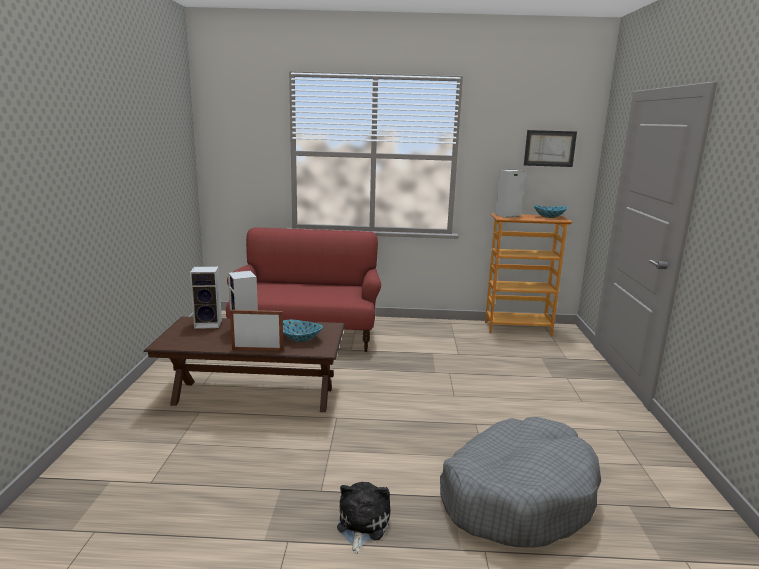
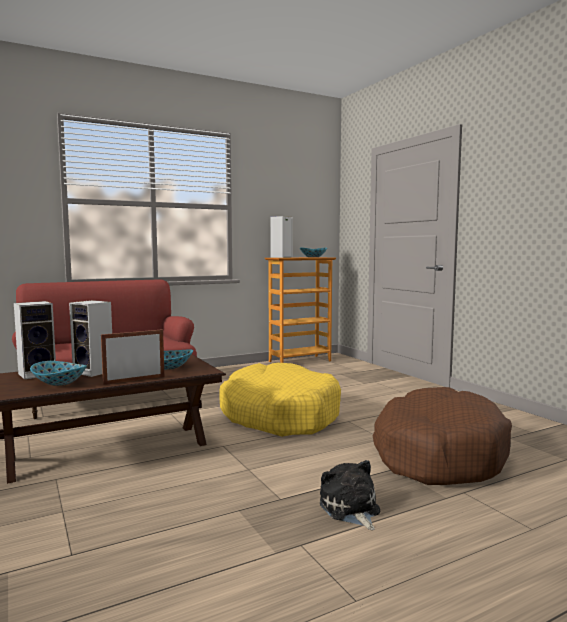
camera: 30 degrees left, 10 degrees down
(209, 339) = (60, 383): none -> bowl
(419, 397) = (279, 415): none -> yellow dog bed
(517, 495) = (437, 454): grey dog bed -> brown dog bed
(549, 148) = (304, 199): picture -> none

